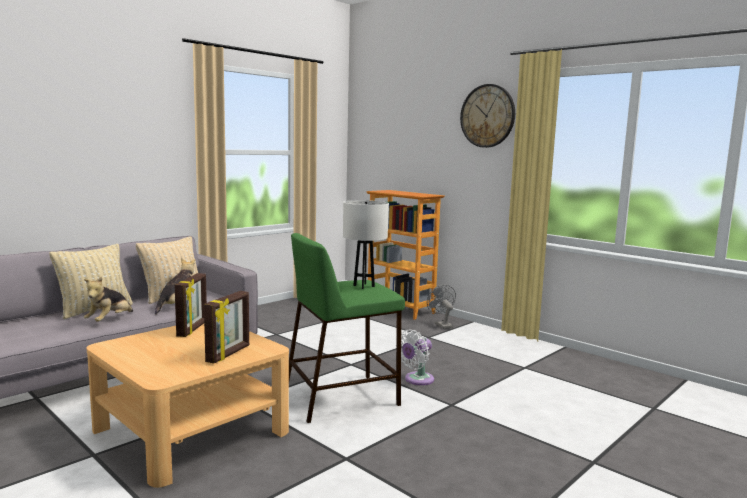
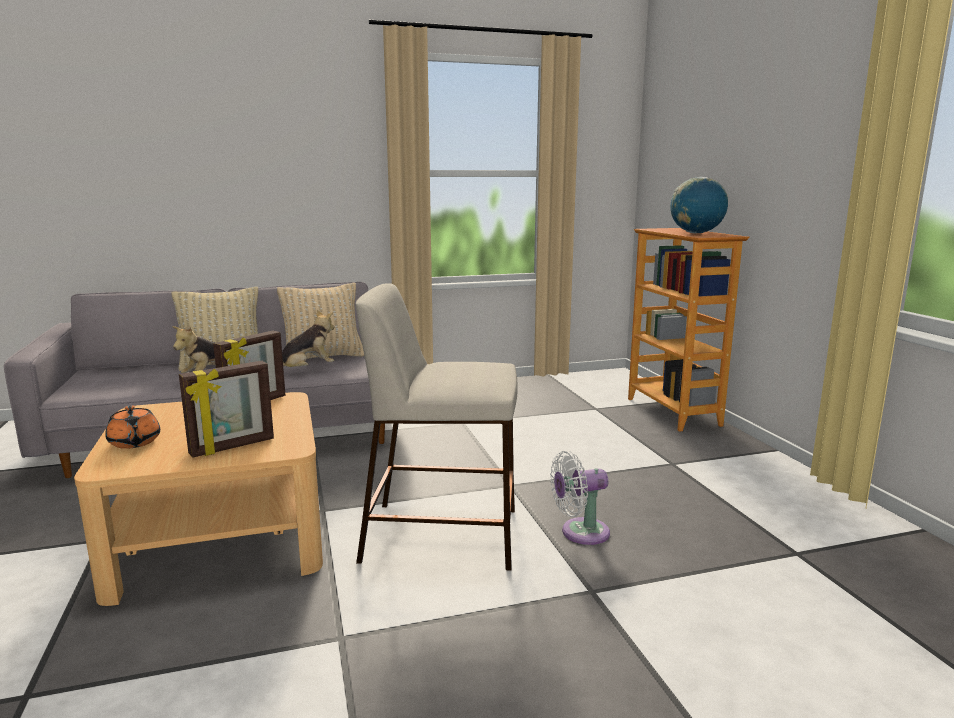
camera: 30 degrees right, 5 degrees up
(149, 363) = (134, 443): none -> orange teapot
(342, 397) = (444, 534): green stool -> beige stool
(363, 286) = (471, 373): white table lamp -> none
(412, 193) = (696, 233): none -> globe
(441, 325) = (715, 447): grey fan -> none
(487, 116) = (826, 91): wall clock -> none

